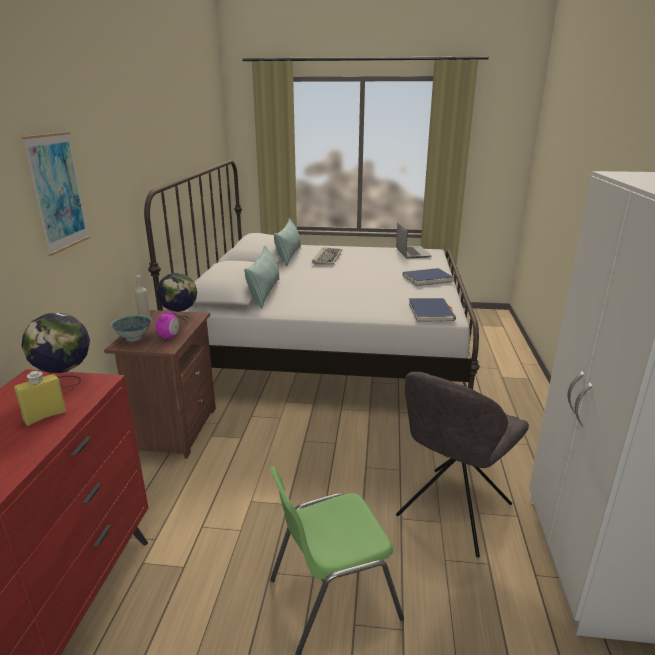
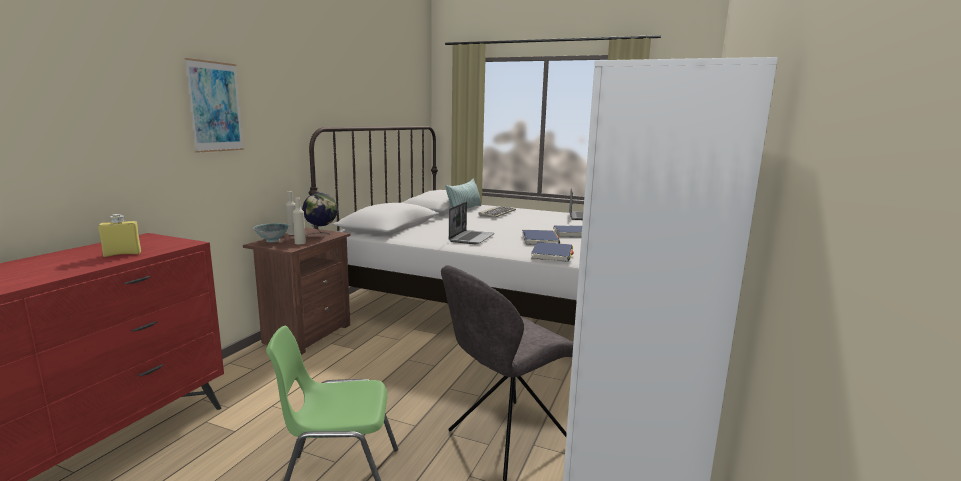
camera: 15 degrees right, 10 degrees down
(66, 383) = (162, 241): globe -> none
(169, 337) = (300, 243): alarm clock -> beige bottle
(264, 293) = (415, 229): pillow -> none
(334, 299) = (471, 238): none -> laptop
(402, 293) = (540, 240): none -> blue book

